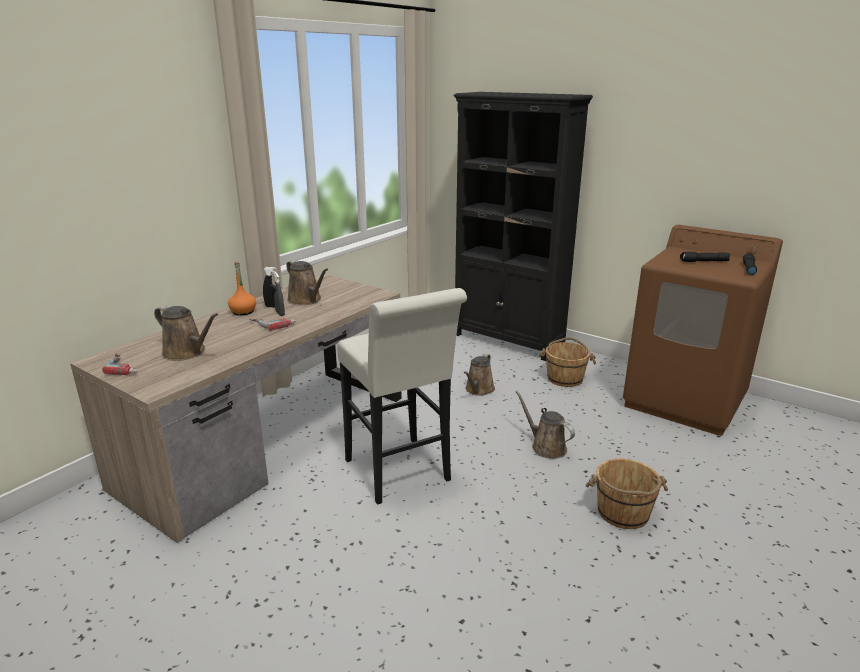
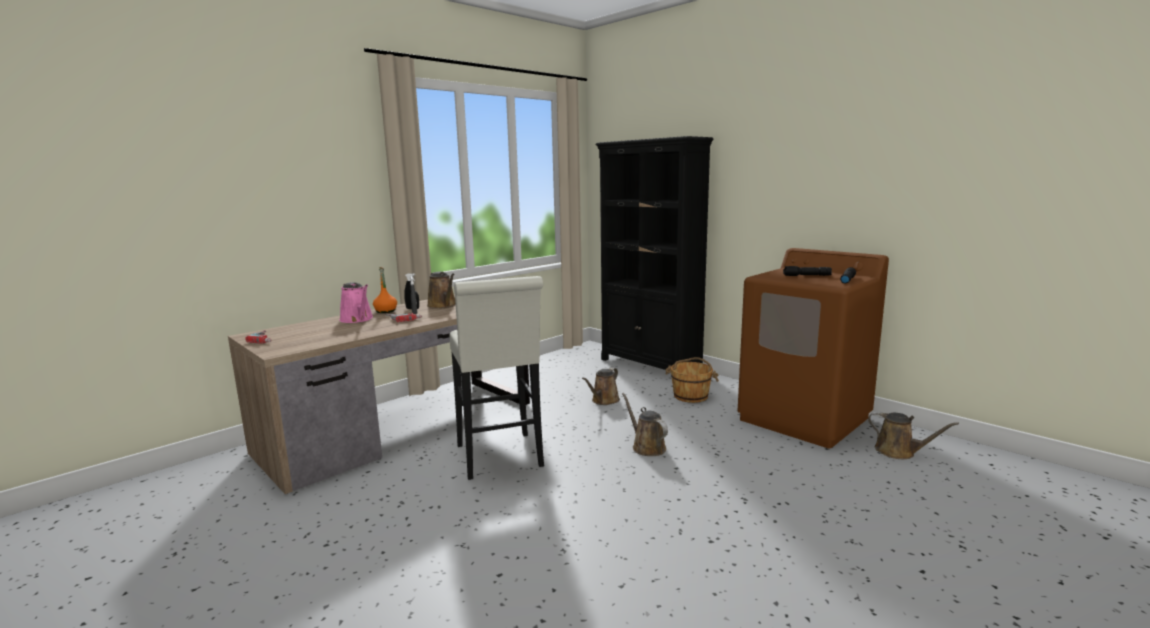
camera: 10 degrees right, 10 degrees down
(187, 352) = (320, 332): brown watering can -> brown watering can (899, 452)
(218, 327) = (358, 319): none -> pink watering can
(623, 513) = (698, 503): brown bucket -> none

